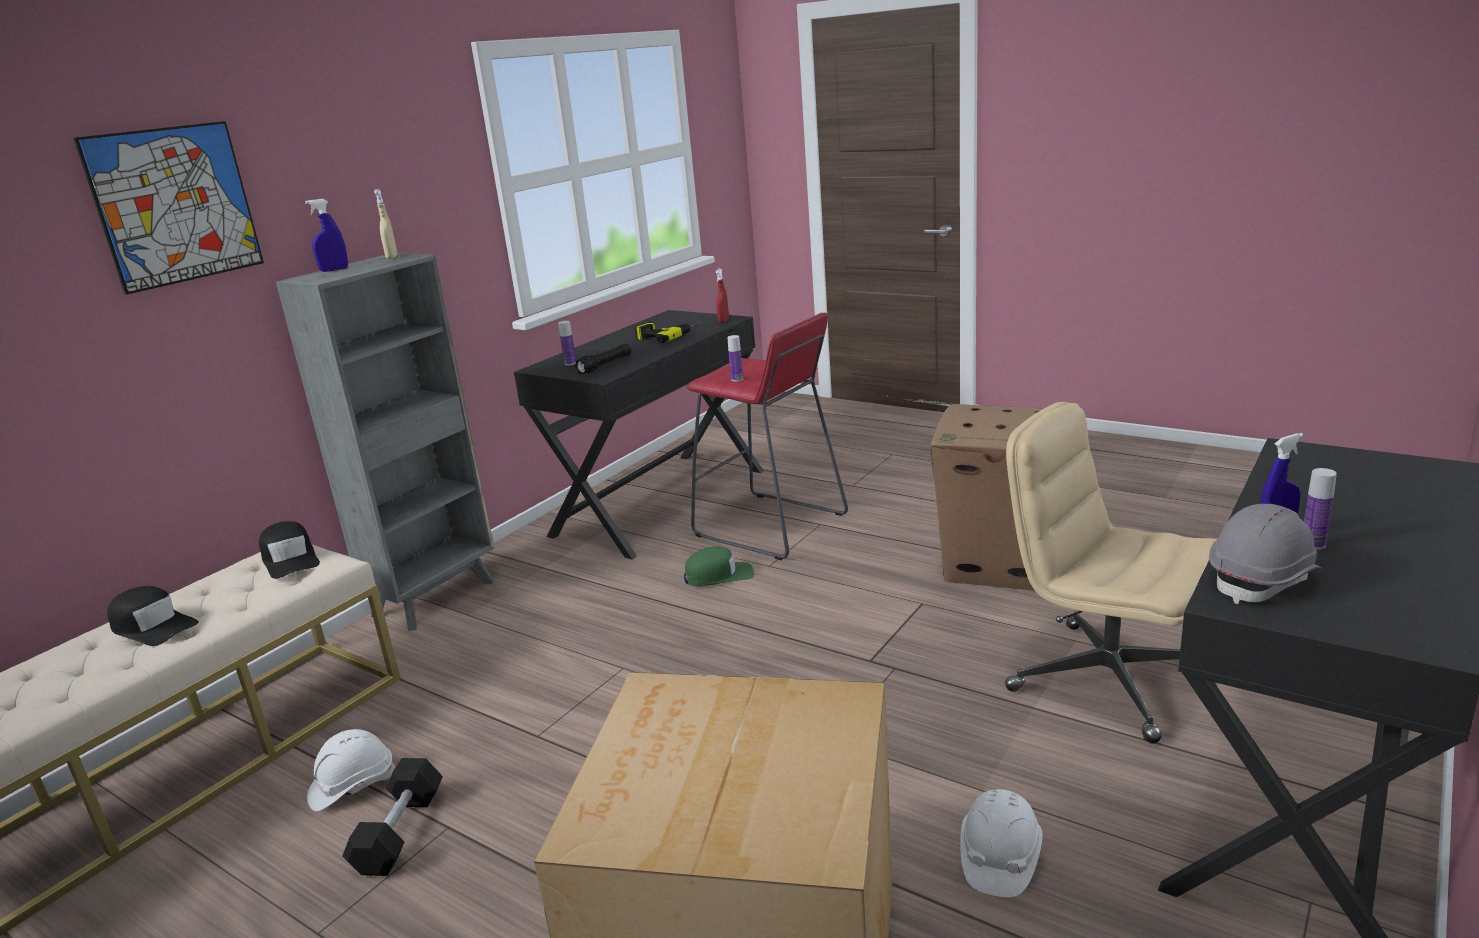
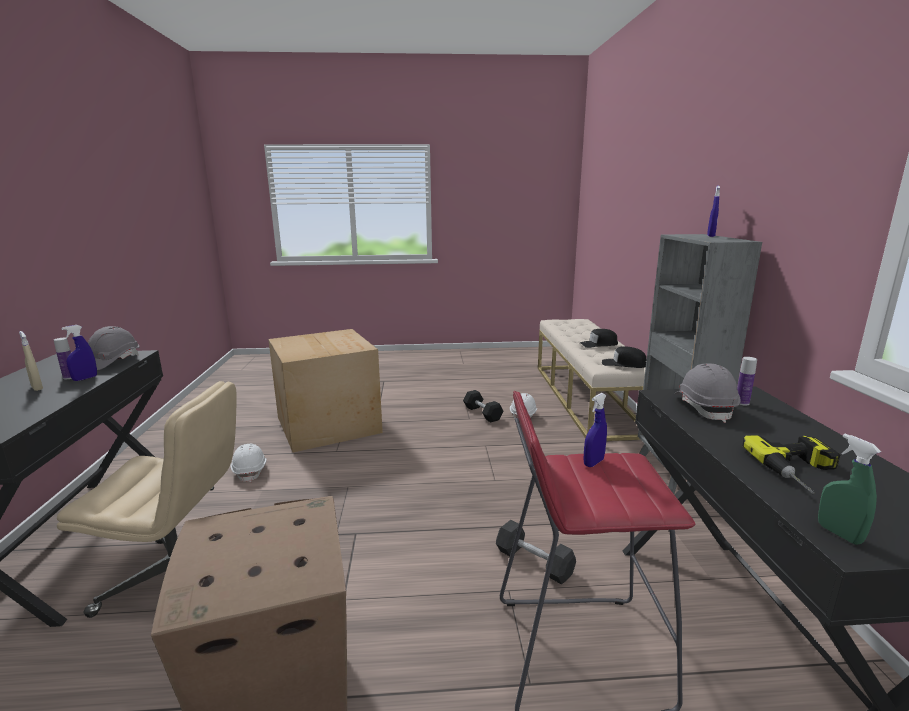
camera: 140 degrees right, 5 degrees down
(175, 205) = (692, 178): picture -> none
(392, 257) = (730, 240): beige spray bottle -> beige spray bottle (37, 388)
(605, 365) = (704, 407): black flashlight -> grey hard hat
(719, 575) = (534, 562): green cap -> black dumbbell
(723, 321) = (839, 534): red spray bottle -> green spray bottle
(737, 379) = (593, 462): bottle -> blue spray bottle

